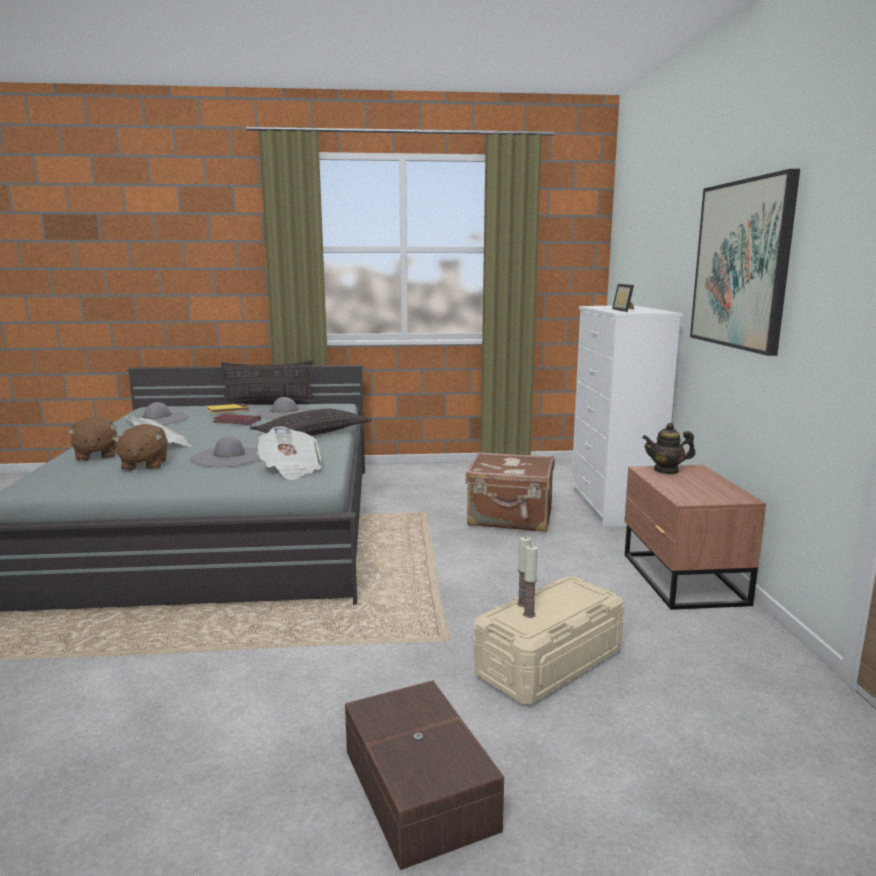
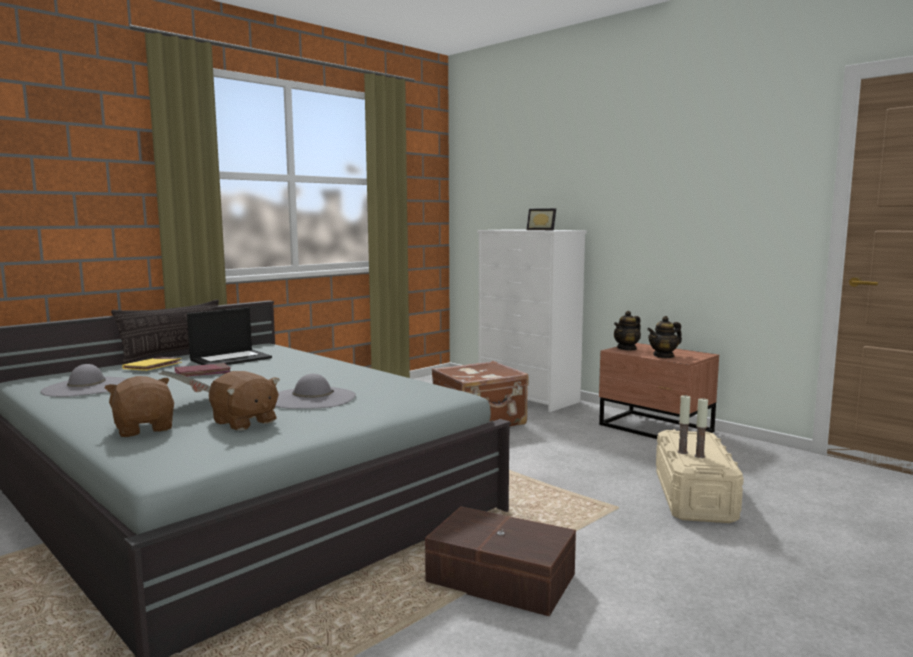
camera: 40 degrees left, 5 degrees down
(96, 456) = (144, 428): brown plush toy -> brown plush toy turned 150 degrees counterclockwise
(285, 413) = (231, 359): grey hat -> laptop
(290, 470) = (408, 394): newspaper -> none
(313, 433) = (323, 368): pillow -> none
(416, 791) = (789, 591): brown storage box -> brown storage box (501, 580)
(680, 489) = (664, 356): none -> teapot
(741, 265) = (656, 190): picture -> none

